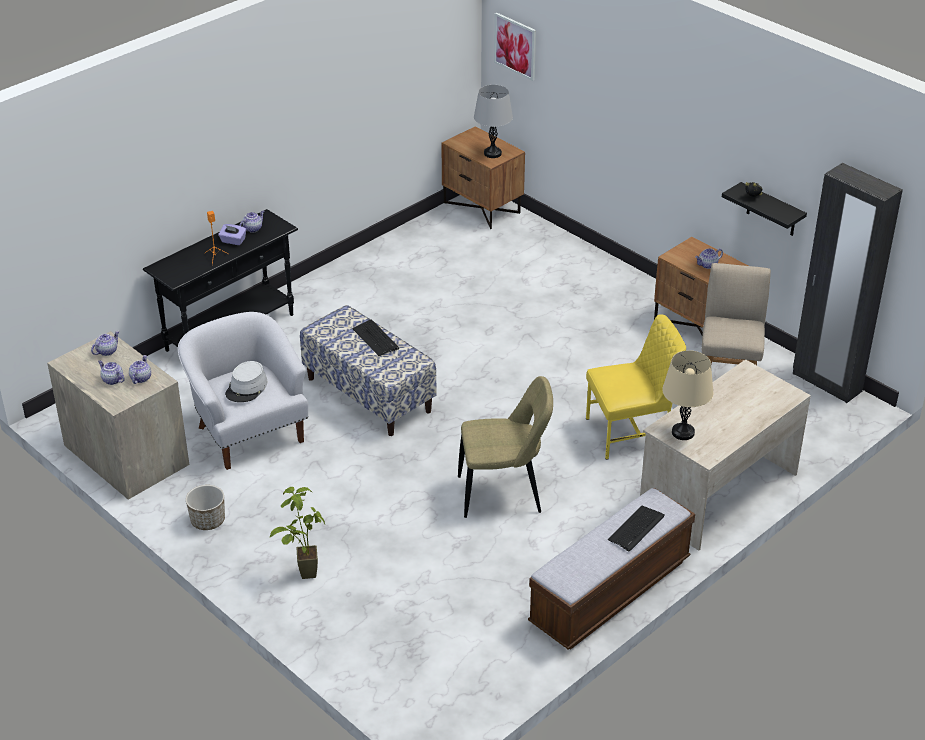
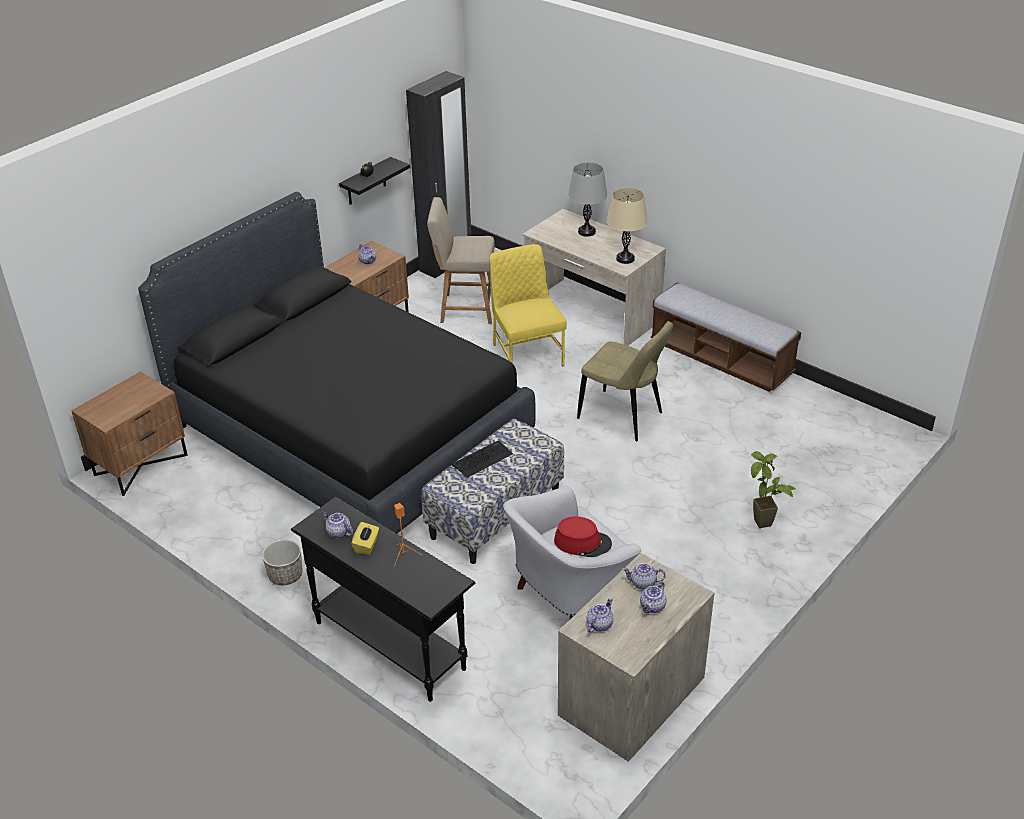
camera: 95 degrees left, 0 degrees up
(107, 351) = (599, 624): teapot -> teapot turned 90 degrees clockwise
(207, 521) = (716, 605): planter -> planter (285, 575)
(233, 241) = (366, 545): purple tissue box -> yellow tissue box
(246, 388) = (582, 542): grey hat -> red hat
(492, 153) = (140, 392): grey table lamp -> grey table lamp (586, 232)
(504, 494) = (623, 417): beige chair -> beige chair turned 135 degrees clockwise
(508, 314) = (350, 432): none -> black bed
(515, 46) = (87, 277): picture -> none
(636, 529) = (708, 303): keyboard -> none

